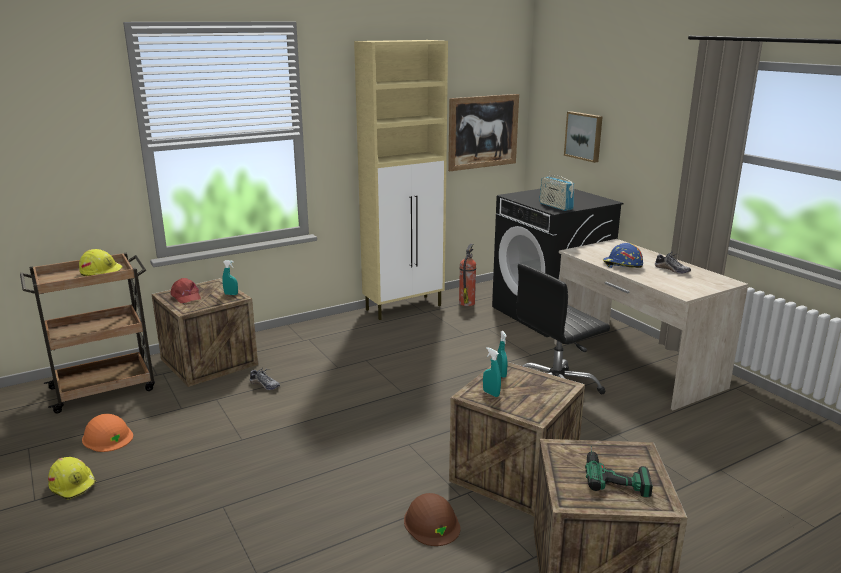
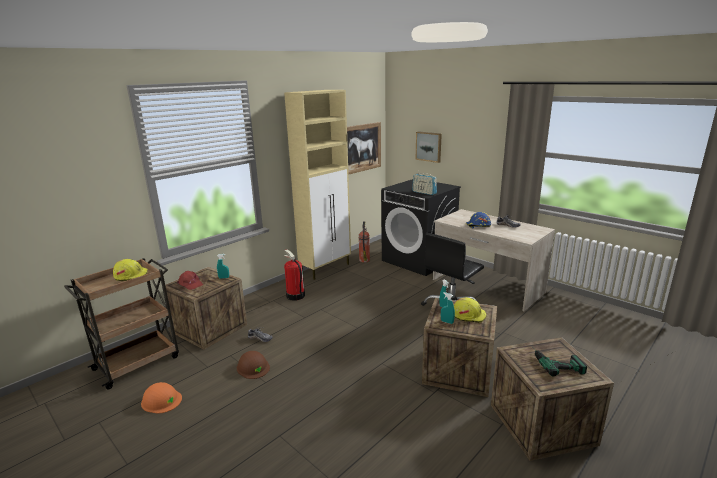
camera: 15 degrees left, 0 degrees up
(73, 484) = (153, 444): yellow hard hat -> yellow hard hat (468, 315)
(341, 337) = (295, 296): none -> fire extinguisher
(432, 523) = (427, 415): brown hard hat -> brown hard hat (253, 367)

